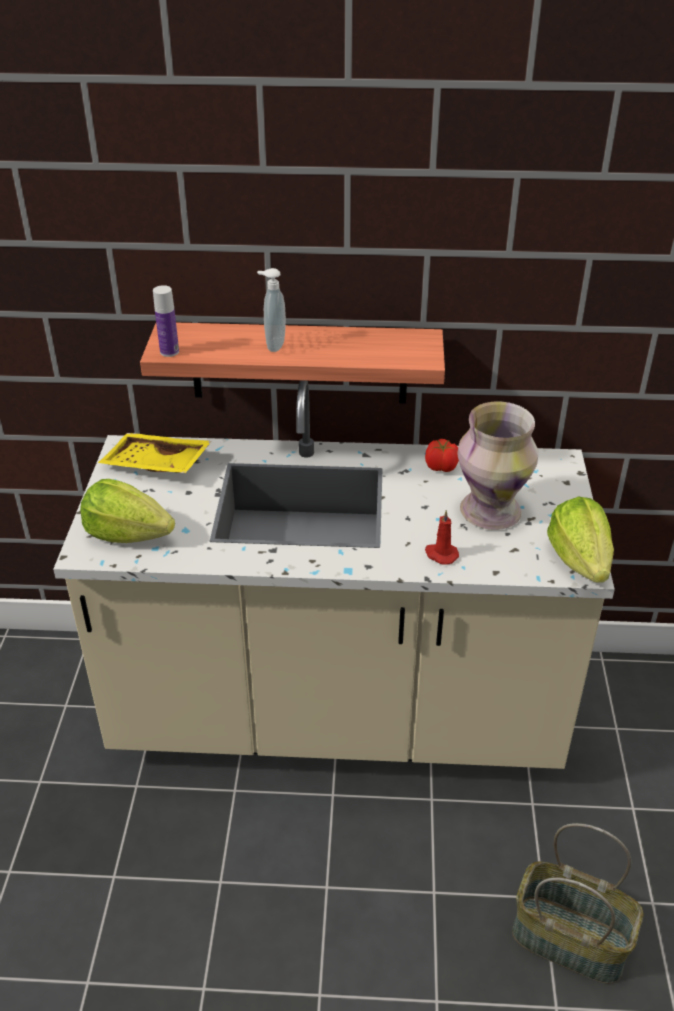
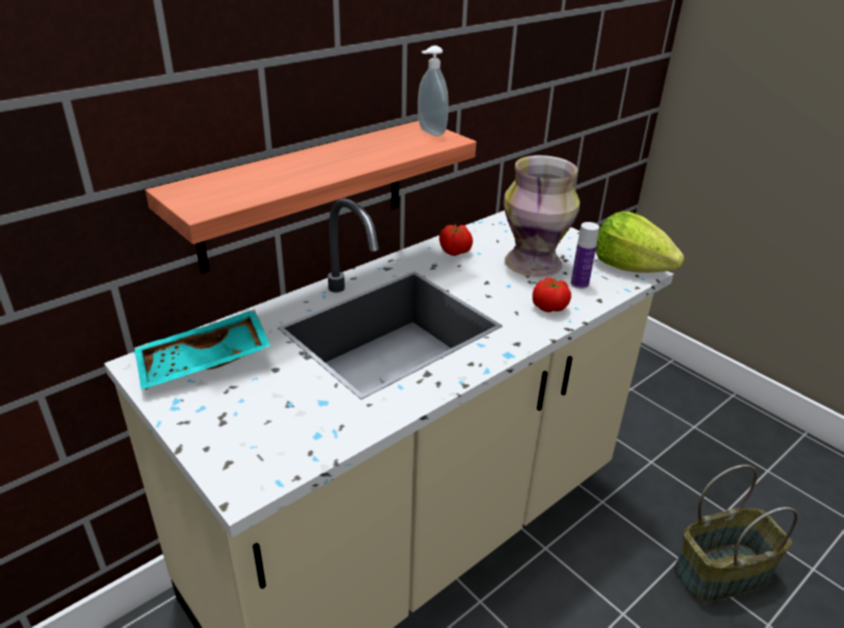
camera: 45 degrees left, 5 degrees down
(127, 534) = (268, 440): lettuce -> none
(155, 465) = (204, 364): yellow tray -> turquoise tray
(169, 352) = (210, 206): bottle -> bottle (579, 284)
(273, 345) = (308, 168): soap dispenser -> soap dispenser (430, 132)
(440, 554) = (549, 308): red candle -> tomato

